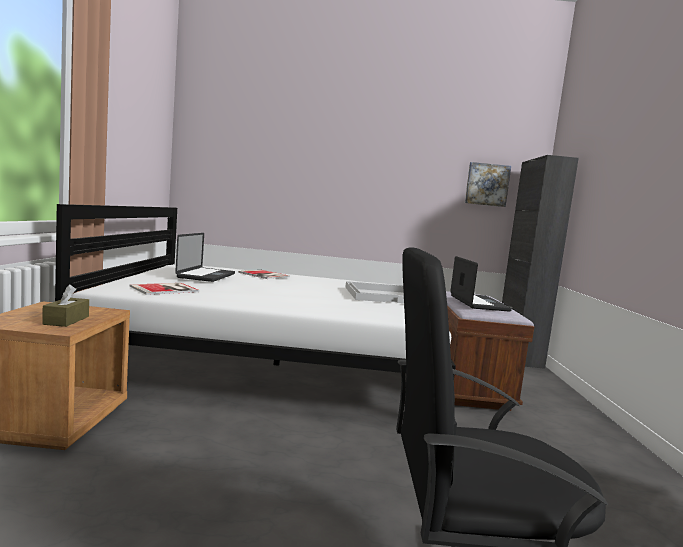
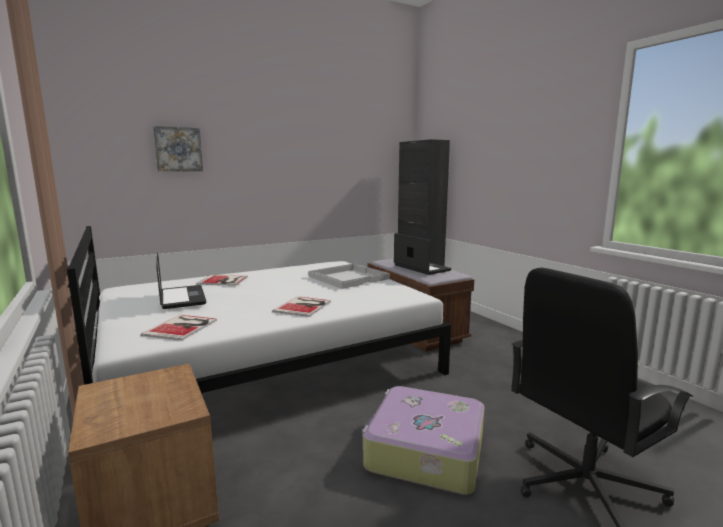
camera: 30 degrees left, 5 degrees up
(66, 320) = (164, 399): brown tissue box -> none
(289, 301) = (304, 306): none -> book
(311, 483) = (424, 451): none -> suitcase
(487, 184) = (375, 162): picture -> picture (178, 149)

